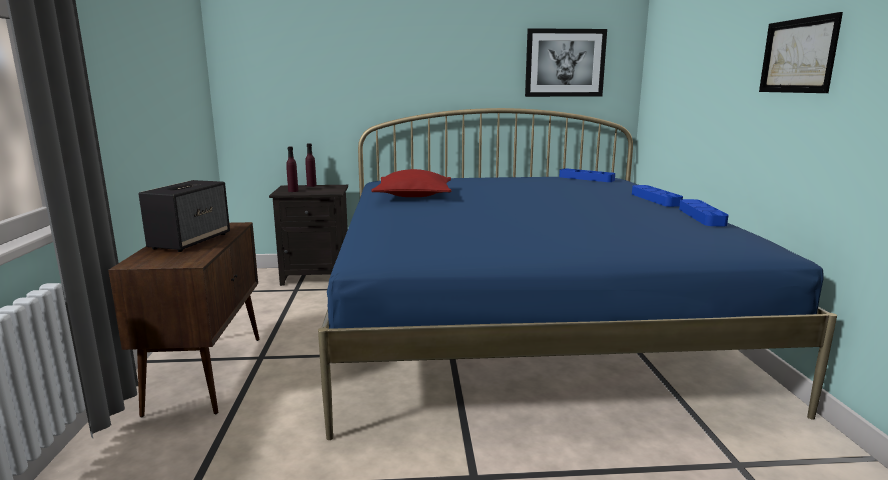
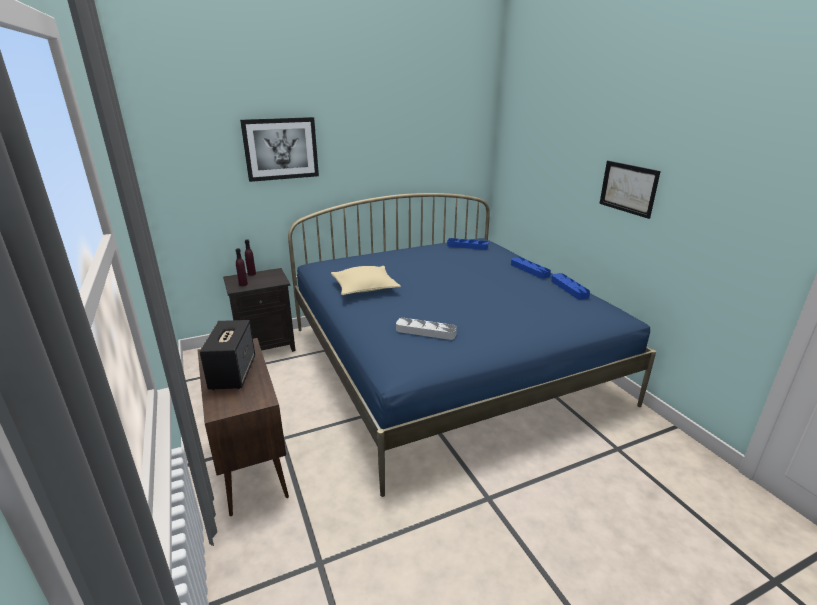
camera: 20 degrees left, 10 degrees up
(413, 195) = (364, 287): red pillow -> beige pillow
(444, 229) = (425, 332): none -> grey tray
(564, 63) = (442, 155): picture -> picture (281, 149)

